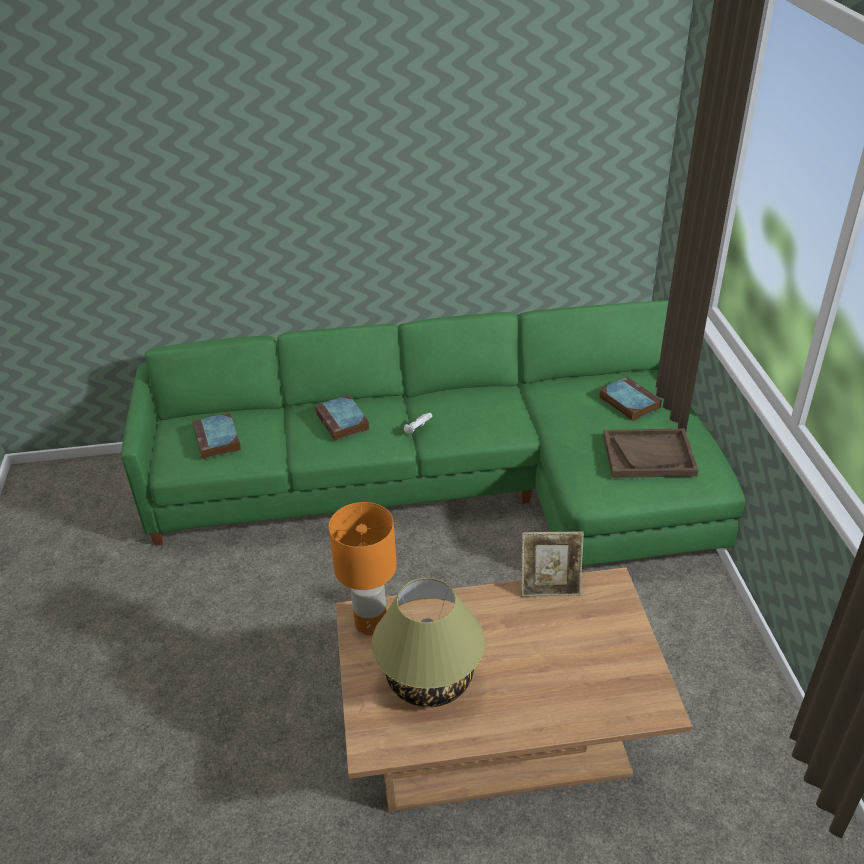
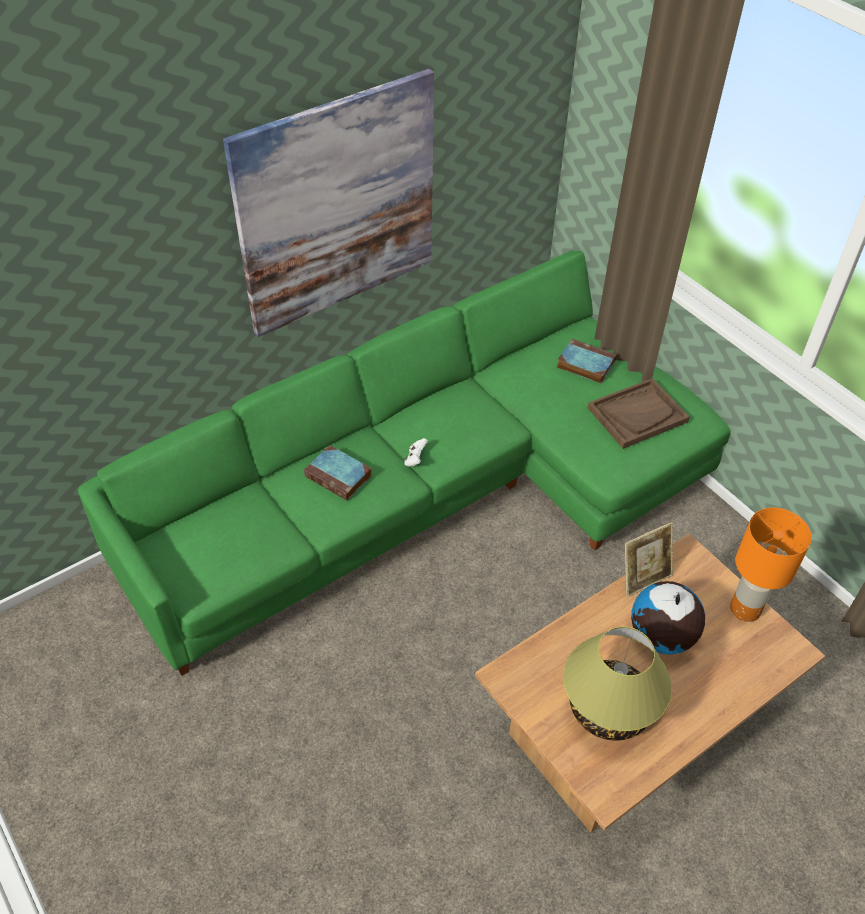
camera: 30 degrees left, 10 degrees up
(218, 440) = (225, 544): book -> none
(370, 622) = (520, 678): orange table lamp -> orange table lamp (744, 609)
(404, 180) = (337, 205): none -> picture
(528, 641) = (661, 637): none -> globe

